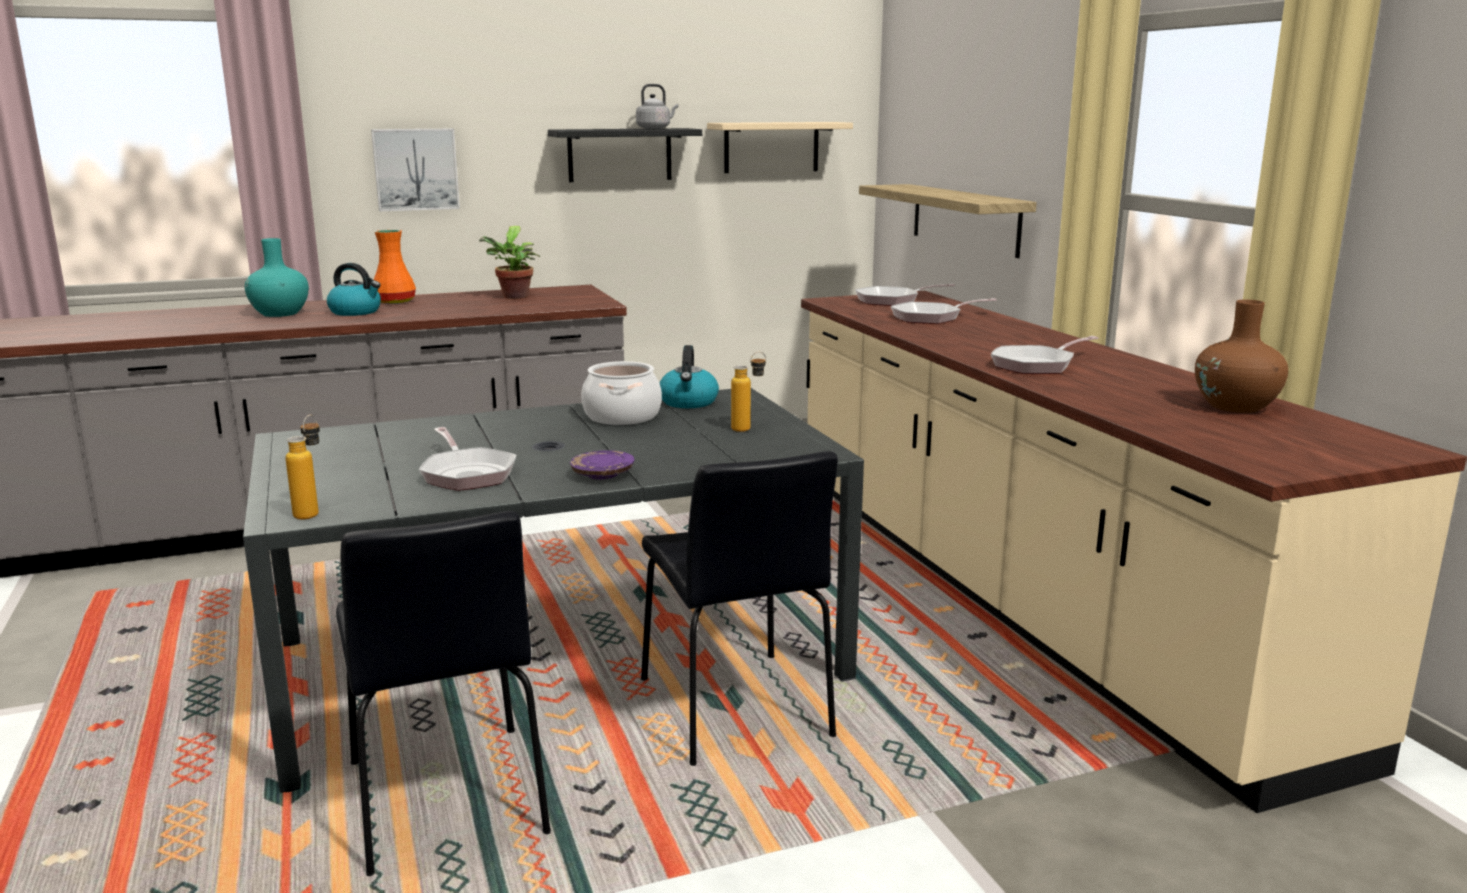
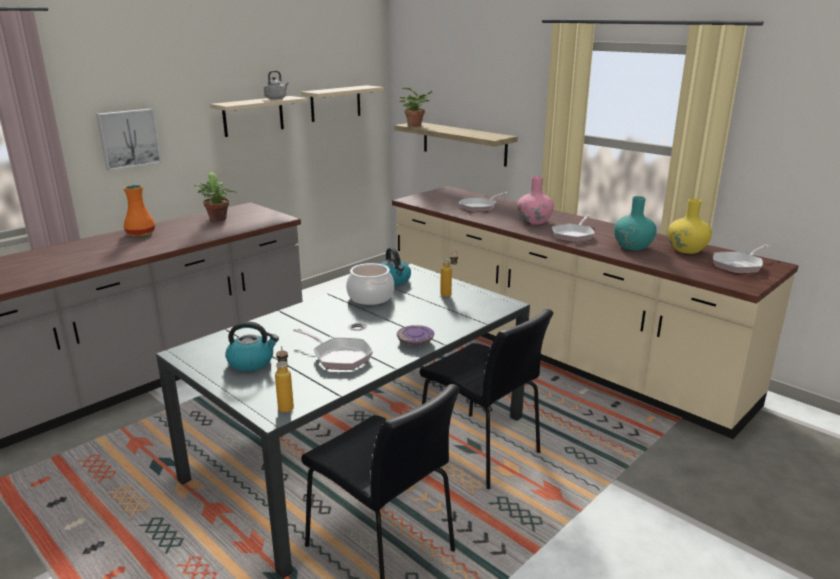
camera: 25 degrees left, 5 degrees up
(280, 313) = (72, 255): turquoise vase -> turquoise vase (632, 247)
(356, 312) = (128, 246): kettle -> kettle (251, 362)
(620, 155) = (253, 116): black shelf -> beige shelf
(892, 301) = (442, 196): frying pan -> frying pan (739, 265)
(893, 186) = (416, 125): none -> potted plant
(995, 342) = (534, 221): none -> pink vase
(1235, 406) = (686, 250): brown vase -> yellow vase

